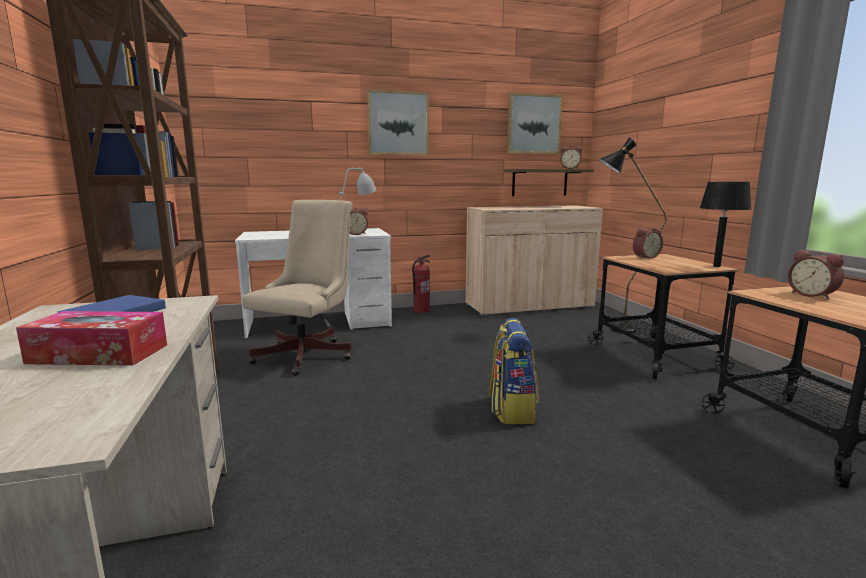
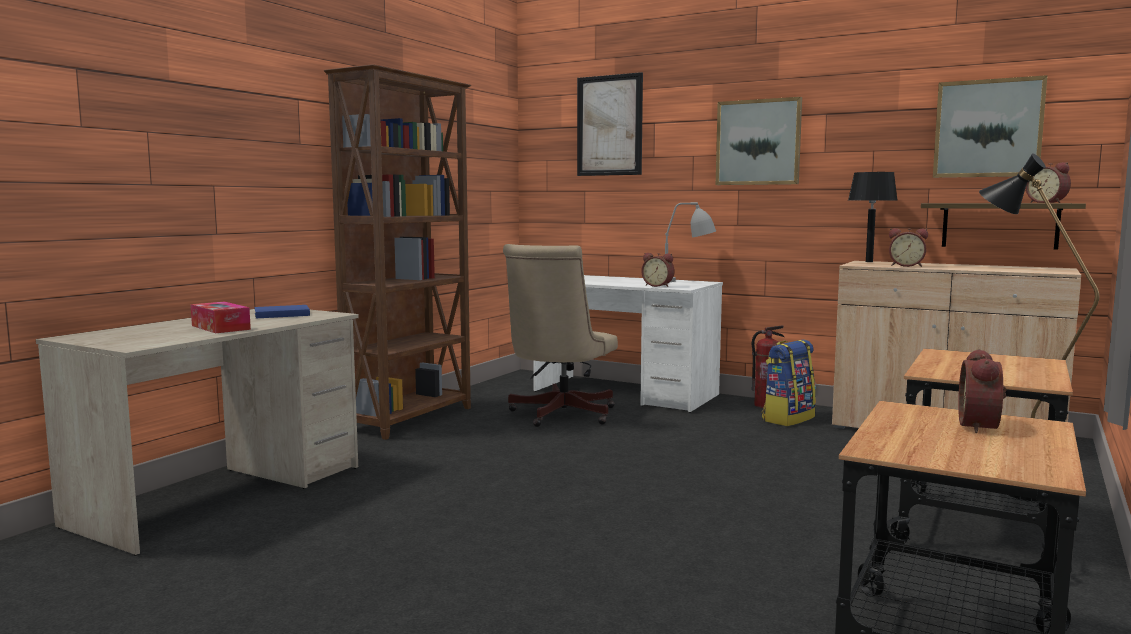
camera: 45 degrees right, 5 degrees down
(268, 100) = (609, 125): none -> picture
(309, 354) = (558, 415): beige office chair -> beige office chair turned 135 degrees clockwise
(511, 409) = (633, 508): backpack -> backpack (787, 419)
(645, 257) = (992, 358): alarm clock -> alarm clock (906, 266)
(716, 266) = (1051, 383): black table lamp -> black table lamp (869, 262)

